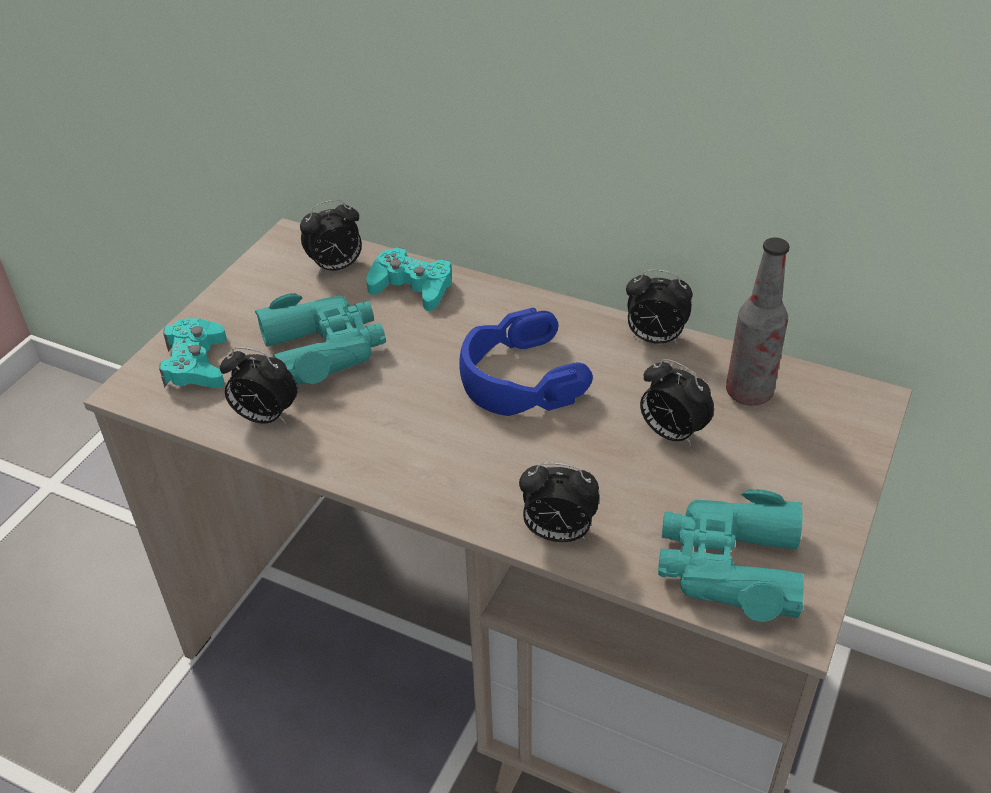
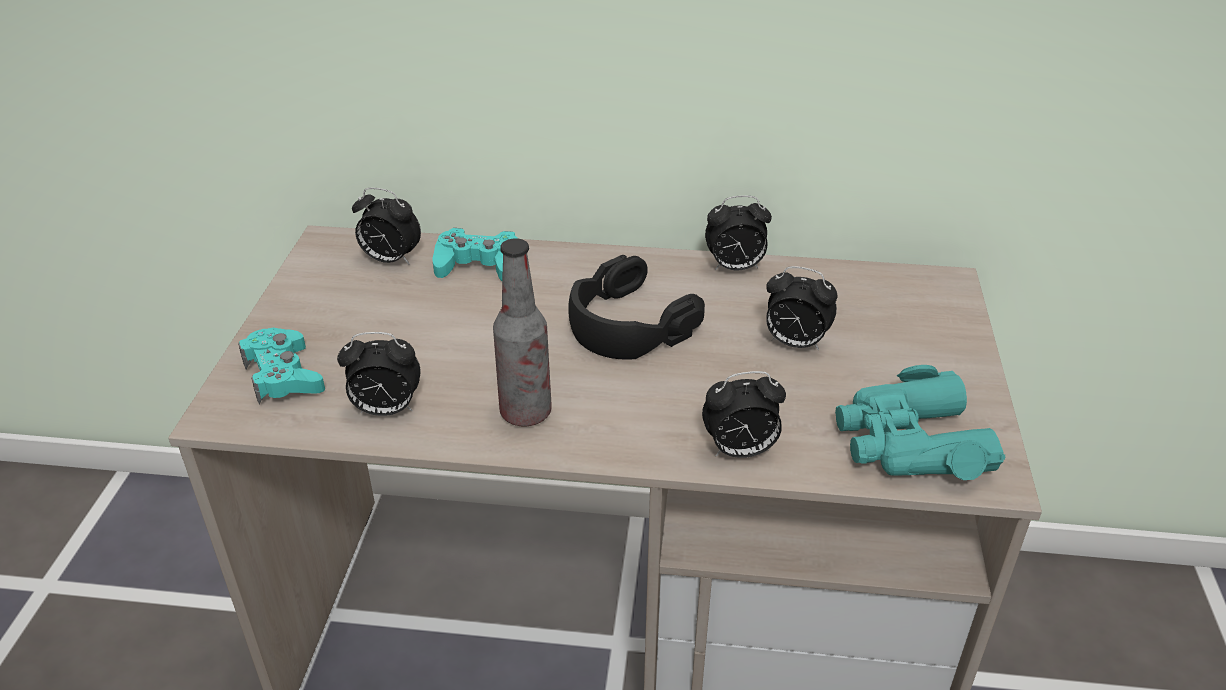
camera: 20 degrees left, 5 degrees down
(324, 349) = (417, 335): turquoise binoculars -> none
(336, 267) = (390, 260): alarm clock -> alarm clock turned 60 degrees clockwise
(519, 378) = (628, 324): blue headphones -> black headphones
(749, 393) = (843, 296): bottle -> bottle (525, 413)

